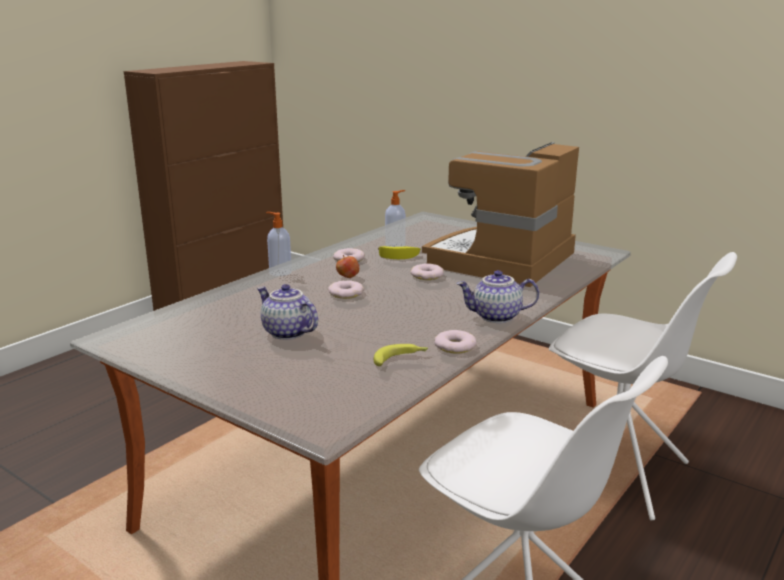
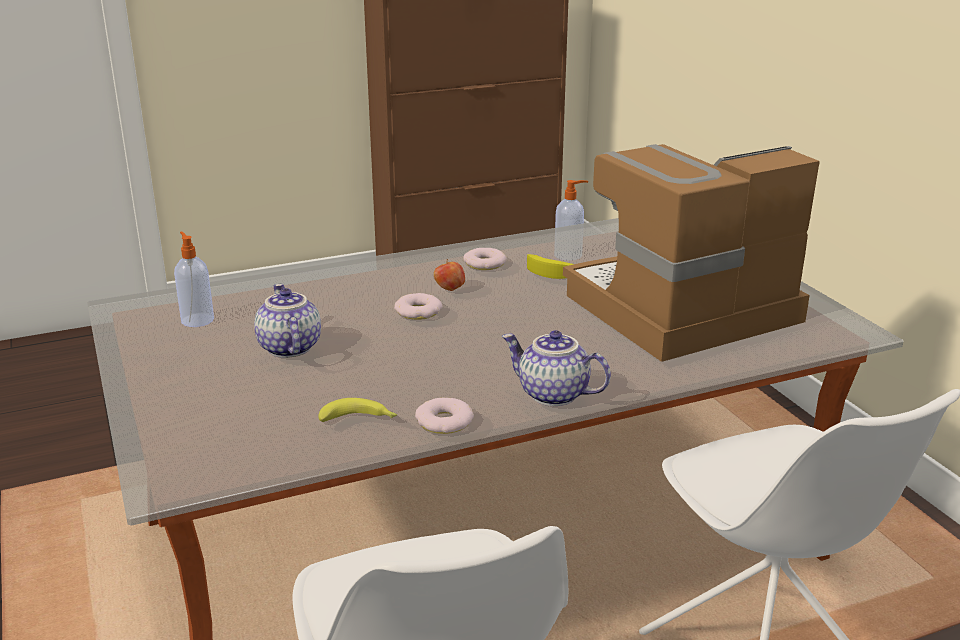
camera: 30 degrees right, 5 degrees up
(279, 272) = (383, 264): soap dispenser -> soap dispenser (197, 320)
(427, 275) = (548, 310): donut -> none

